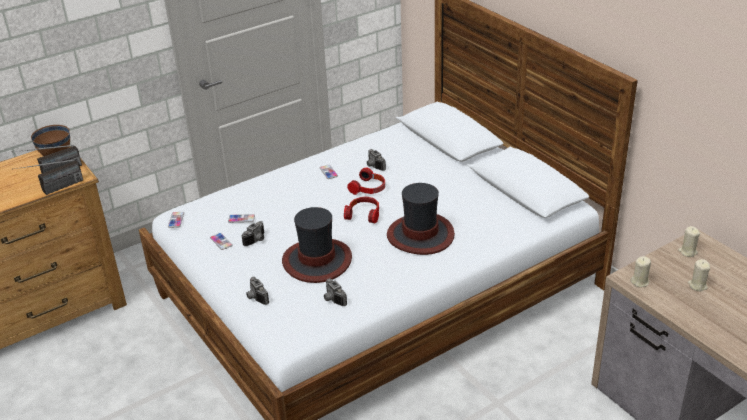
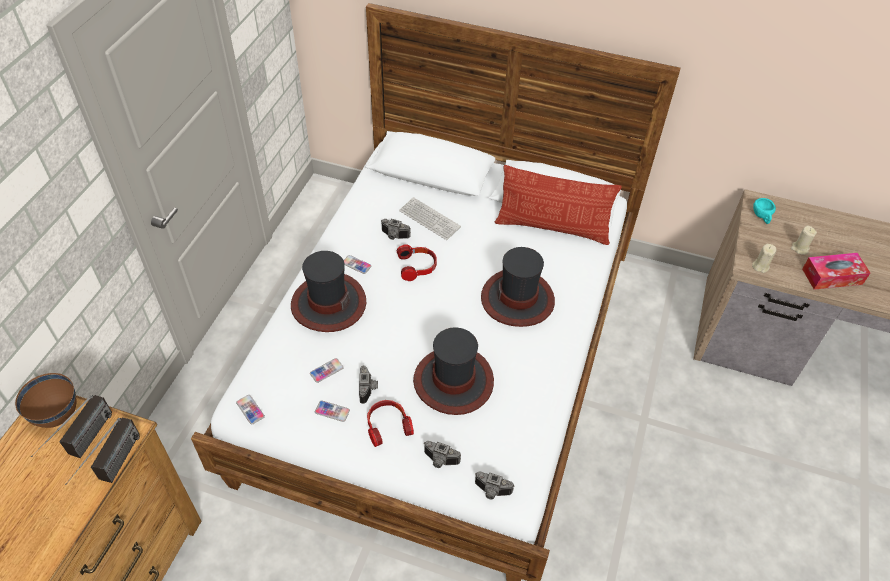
camera: 40 degrees left, 15 degrees up
(284, 185) = (328, 303): none -> hat
(332, 300) = (513, 419): camera -> camera (491, 492)
(364, 214) = (443, 301): headphones -> headphones (387, 425)
(411, 166) = (429, 219): none -> keyboard
(502, 204) = (552, 228): none -> pillow
(687, 252) = (762, 217): beige candle -> turquoise cup
(705, 316) = (832, 276): none -> tissue box

